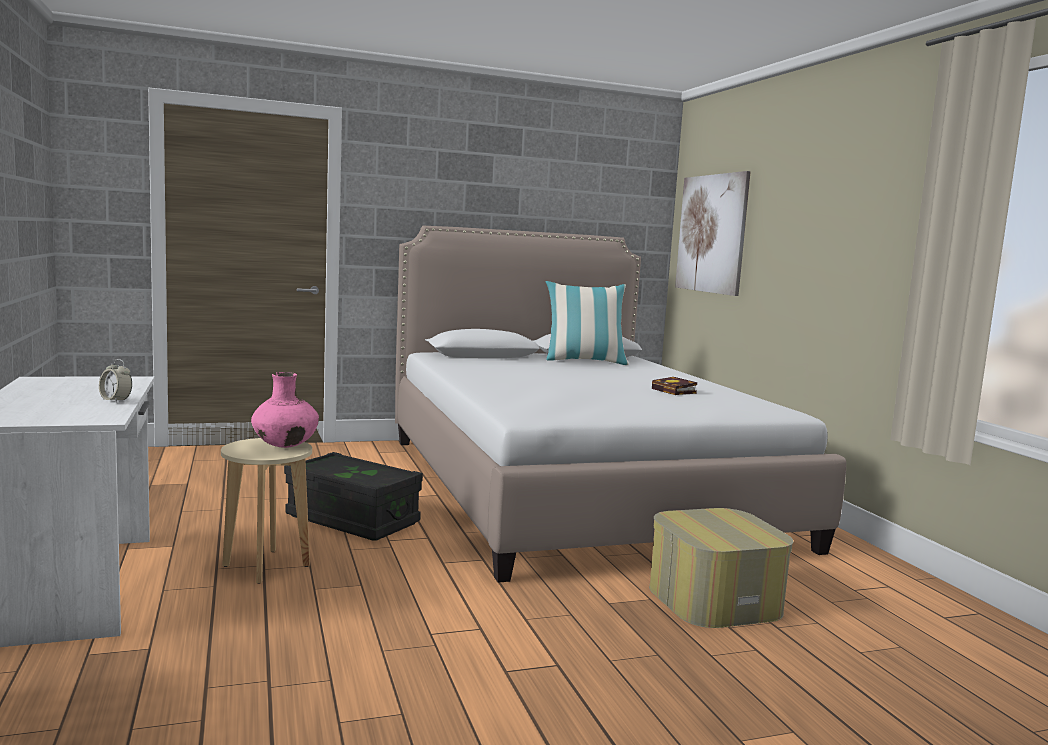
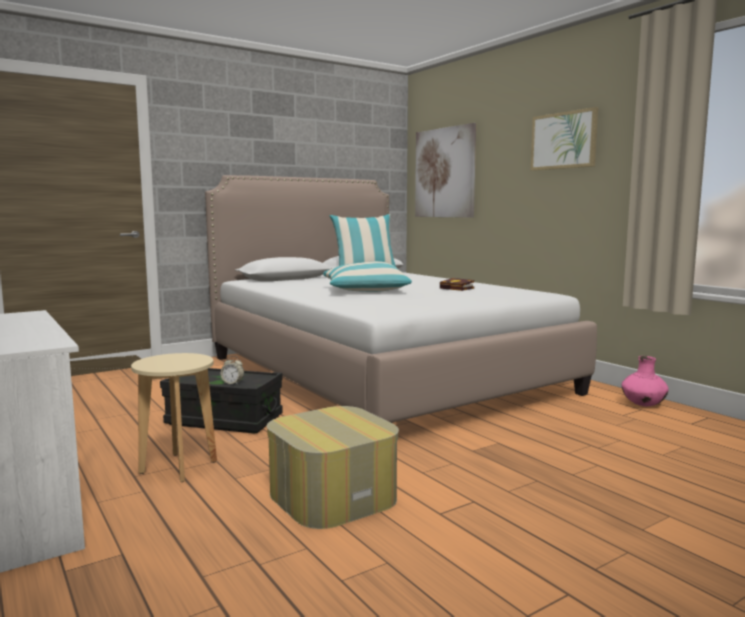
camera: 15 degrees left, 0 degrees up
(116, 400) = (39, 329): alarm clock -> alarm clock (232, 383)
(285, 446) = (187, 358): pink vase -> pink vase (643, 405)
(552, 382) = (366, 290): none -> pillow
(714, 599) = (541, 435): ottoman -> ottoman (333, 495)
(846, 204) = (564, 140): none -> picture

